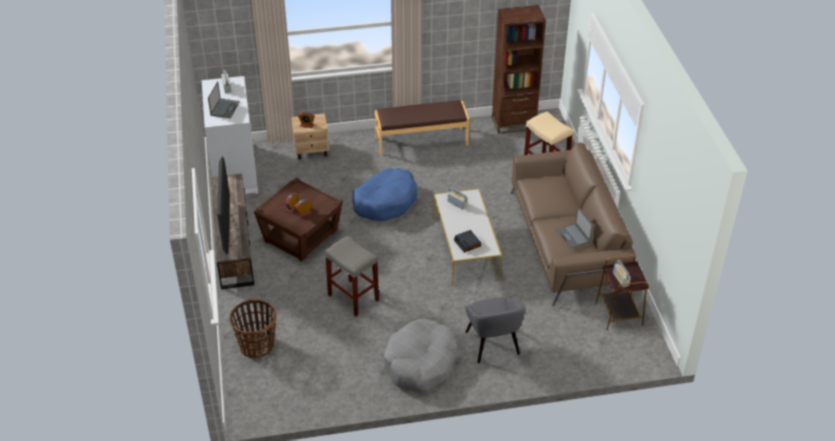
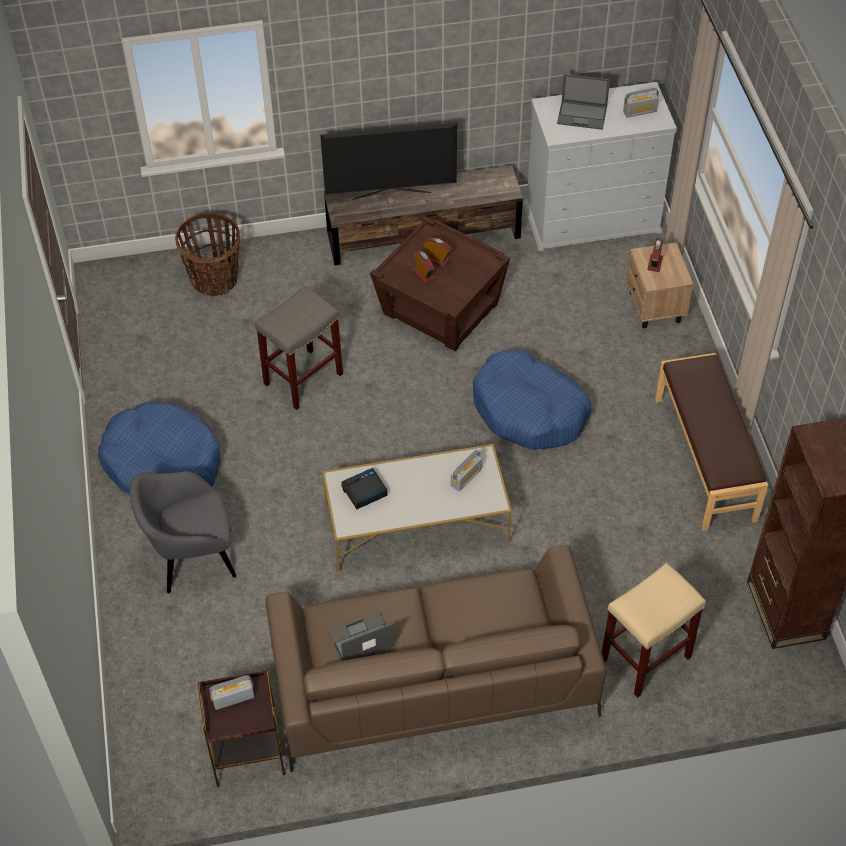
camera: 90 degrees right, 10 degrees up
(420, 363) = (163, 463): grey dog bed -> blue dog bed

